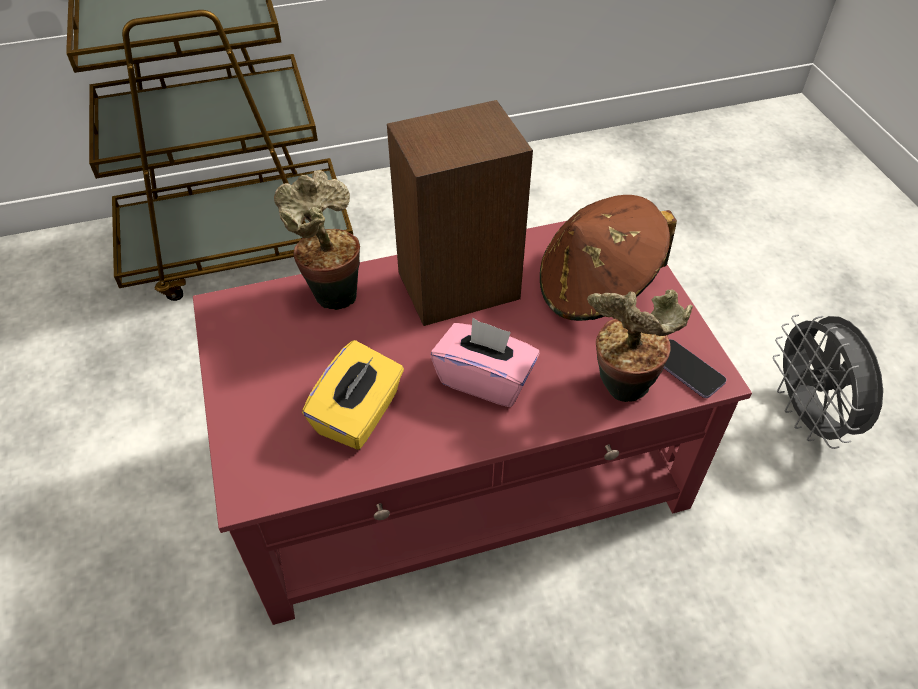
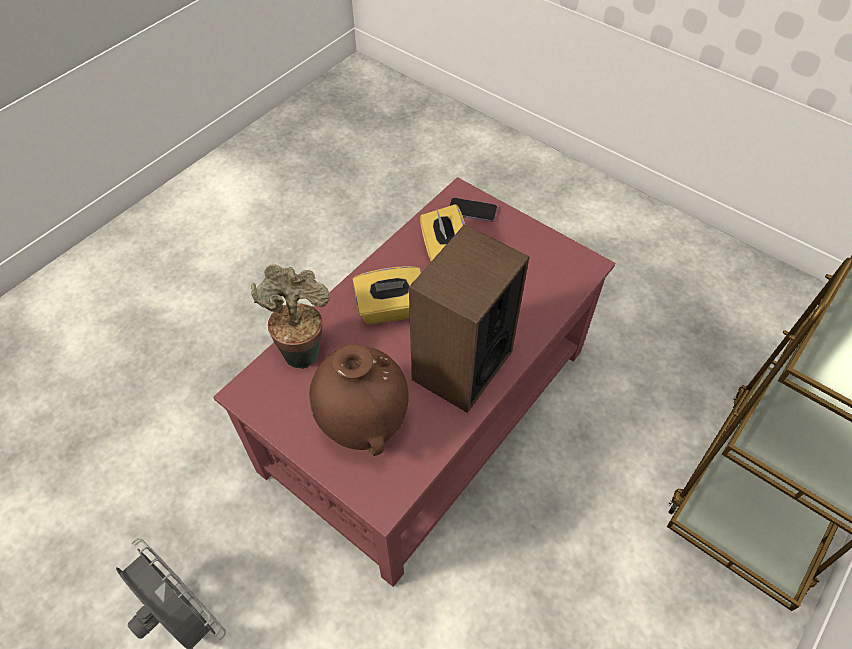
camera: 145 degrees right, 5 degrees up
(332, 292) = (538, 312): potted plant -> none
(485, 379) = (391, 309): pink tissue box -> yellow tissue box
(596, 288) = (363, 422): brown hat -> brown vase
(687, 370) = (264, 388): phone -> phone (472, 211)

